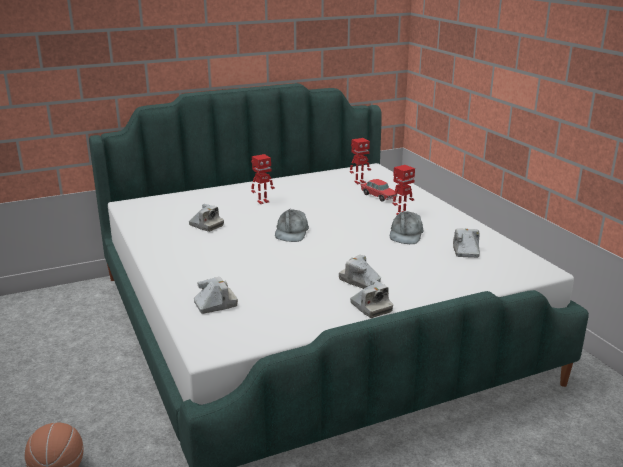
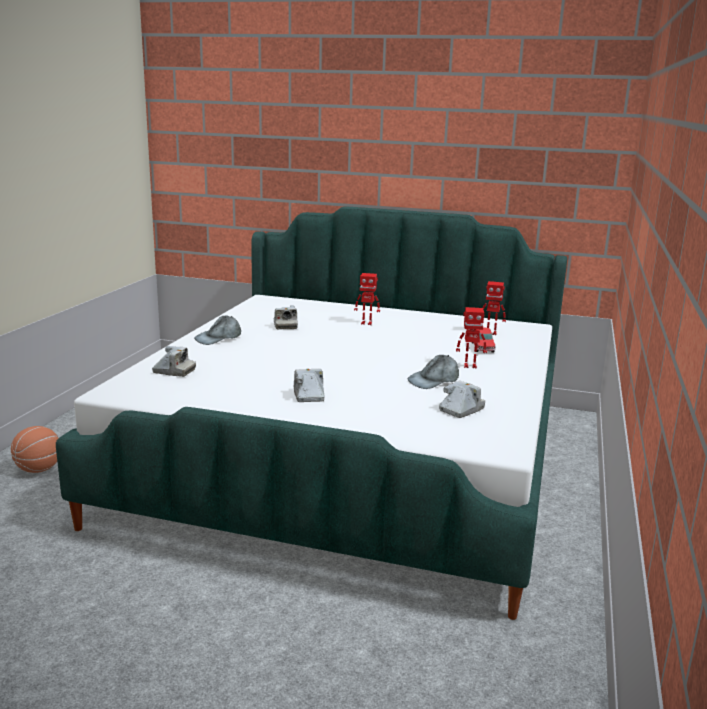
camera: 40 degrees right, 5 degrees down
(291, 232) = (338, 348): grey cap -> grey cap (219, 338)
(371, 307) = (272, 414): camera -> none

